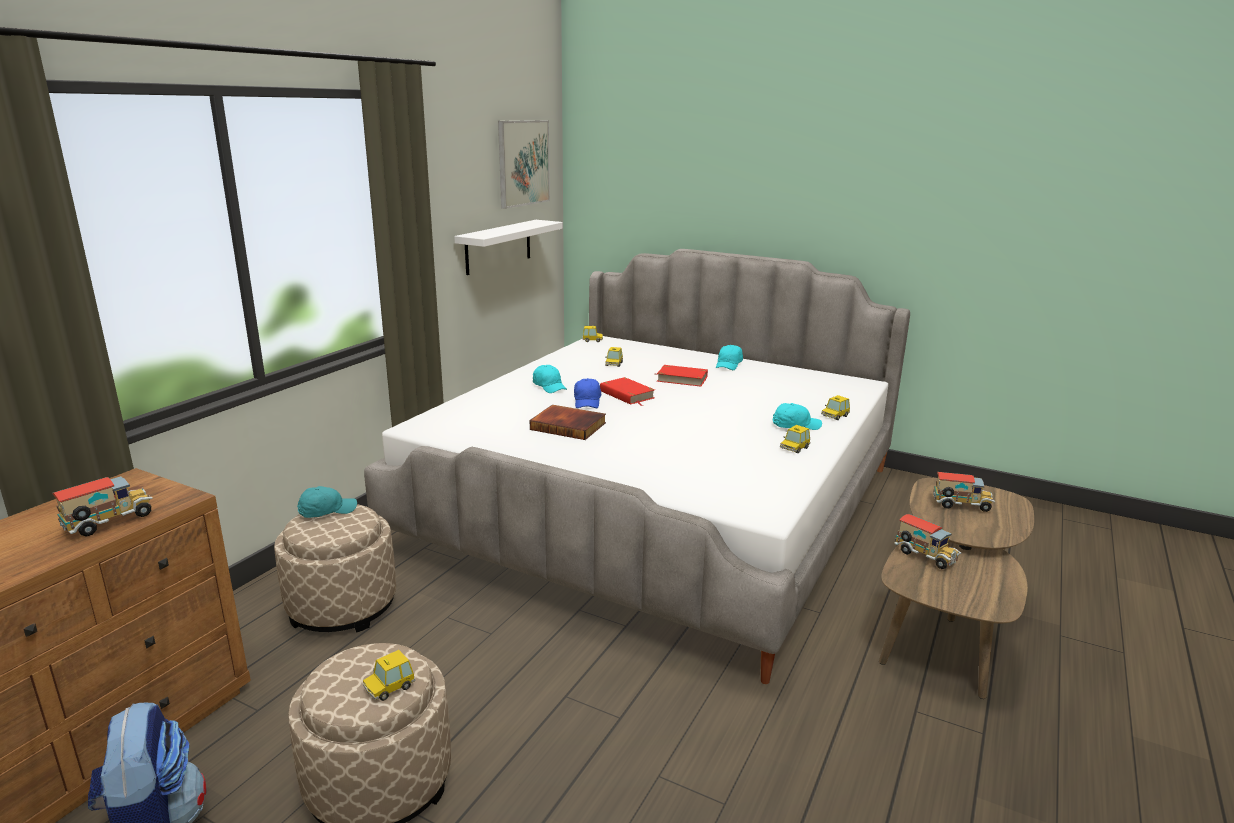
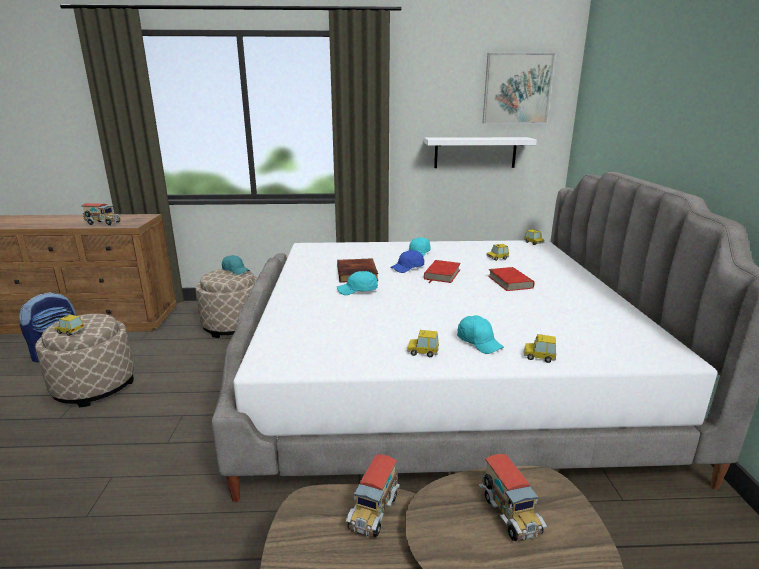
camera: 60 degrees right, 0 degrees up
(728, 365) = (582, 289): turquoise cap -> turquoise cap (358, 291)

